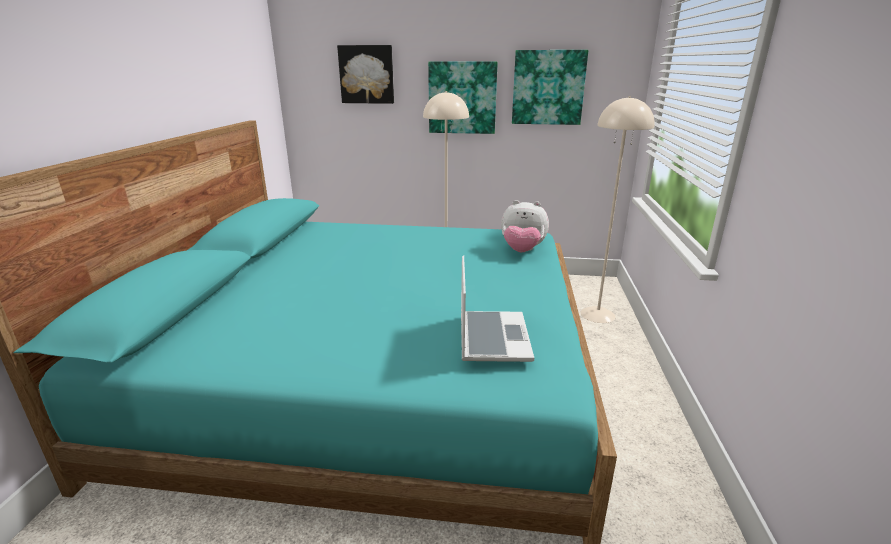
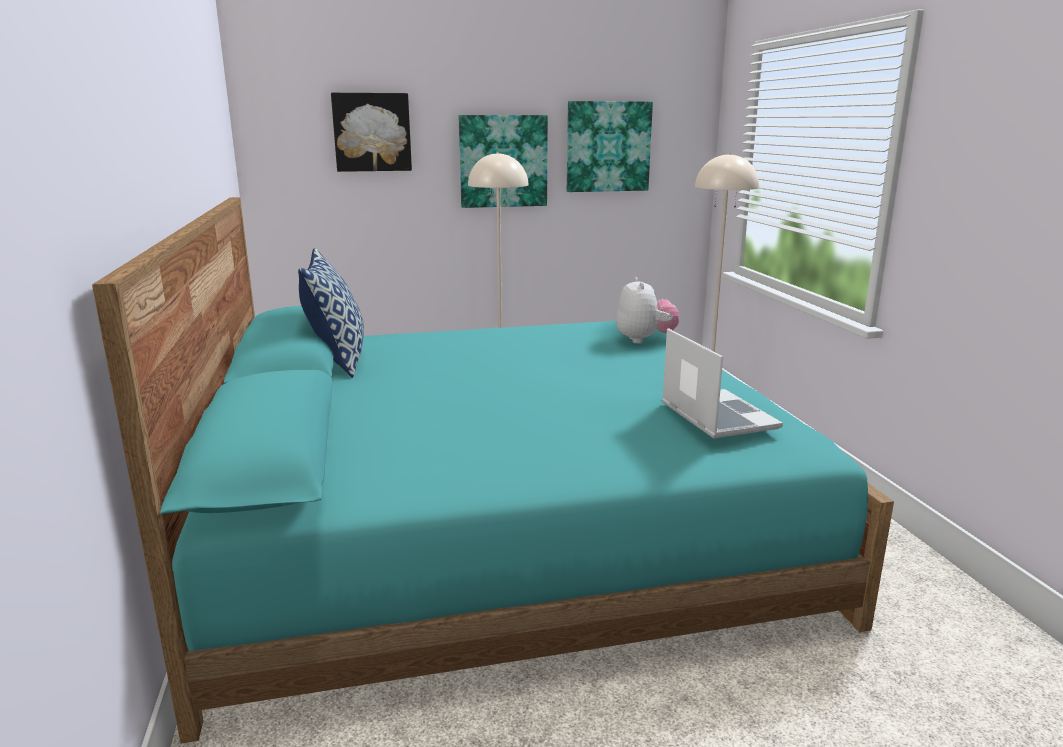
camera: 20 degrees left, 5 degrees down
(292, 241) = (337, 360): none -> pillow
(522, 251) = (644, 340): plush toy -> plush toy turned 90 degrees counterclockwise

